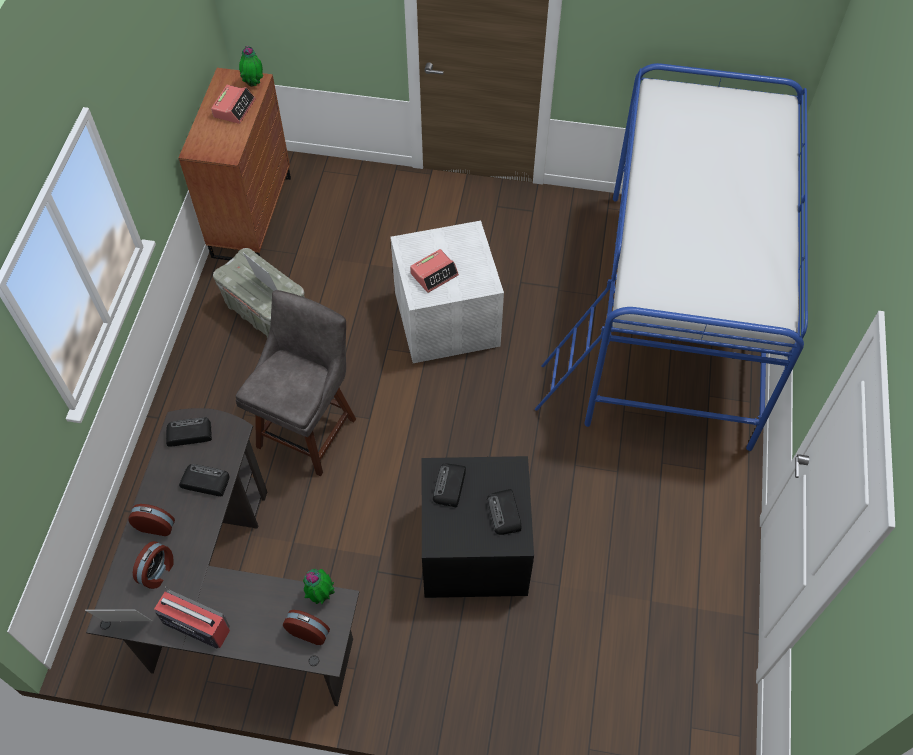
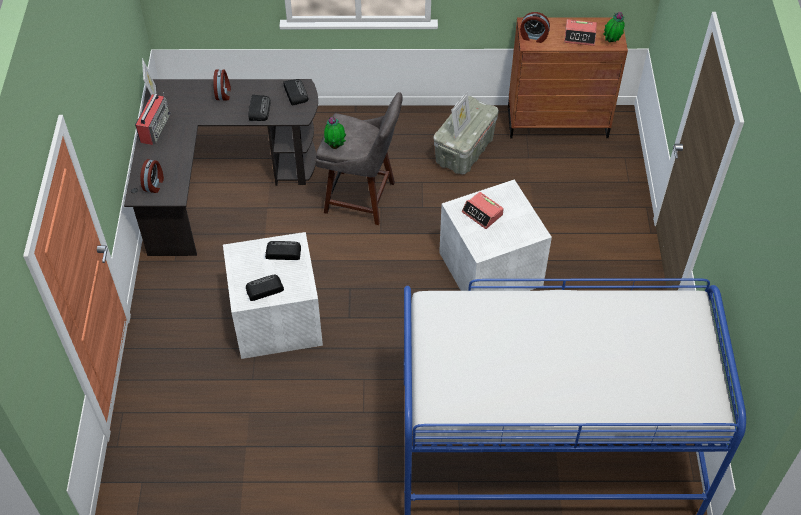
camera: 80 degrees right, 5 degrees down
(158, 572) = (190, 102): alarm clock -> alarm clock (533, 37)
(320, 594) = (181, 185): potted plant -> potted plant (335, 145)
(476, 550) = (275, 320): black storage box -> white storage box

